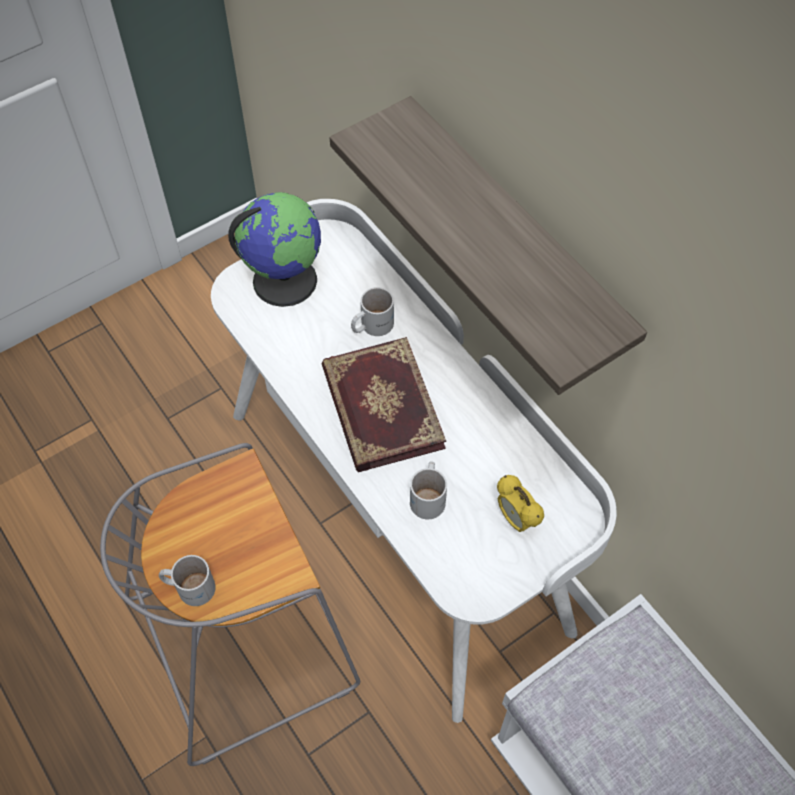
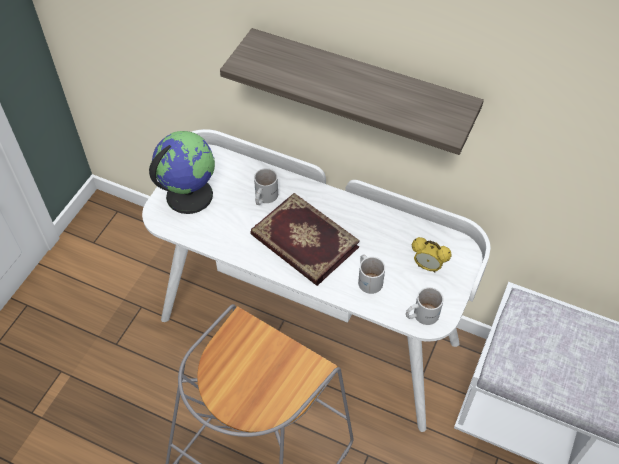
camera: 30 degrees left, 5 degrees down
(190, 586) = (254, 409): white mug -> white mug (421, 314)

